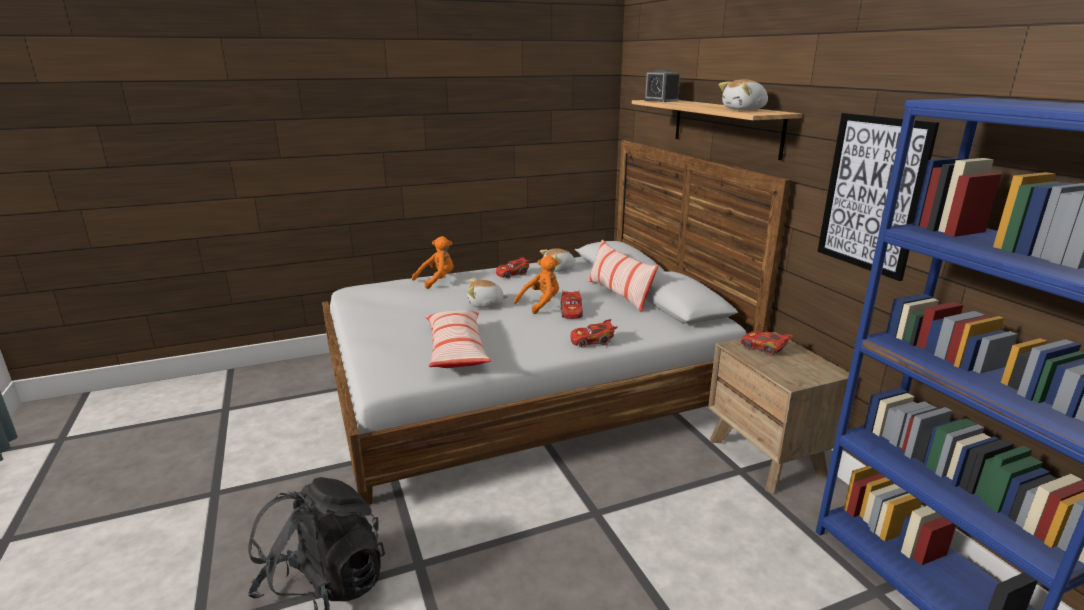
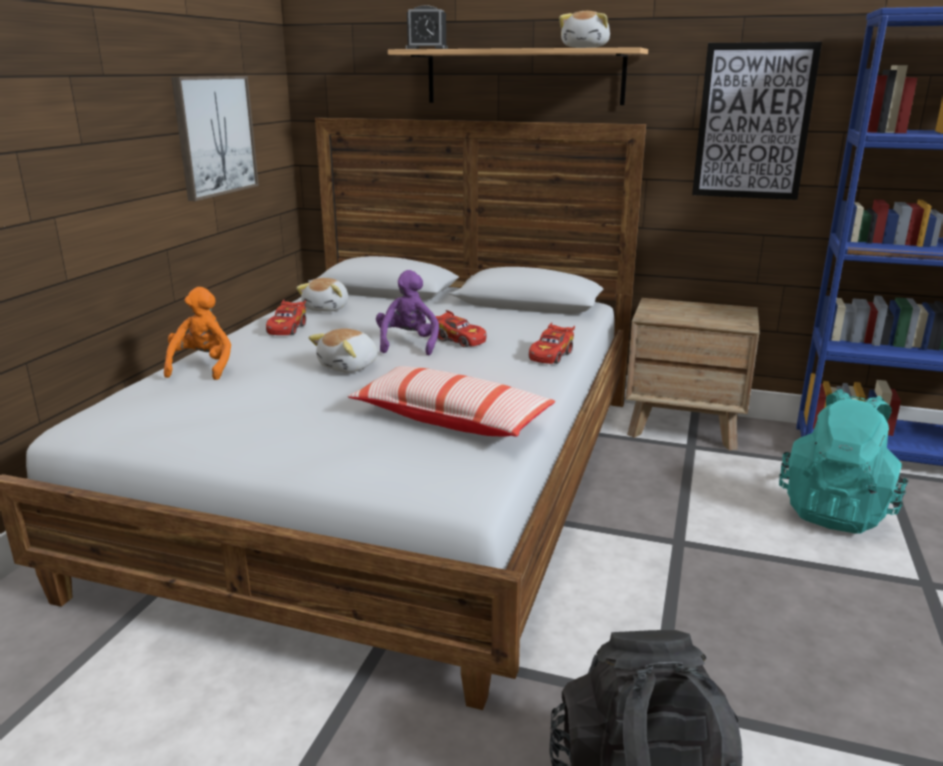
camera: 50 degrees left, 0 degrees up
(533, 148) = (215, 136): none -> picture
(541, 304) = (408, 344): orange plush toy -> purple plush toy
(618, 295) = (457, 311): pillow -> none
(752, 576) = (835, 510): none -> turquoise backpack
(764, 349) = (670, 311): red toy car -> none

